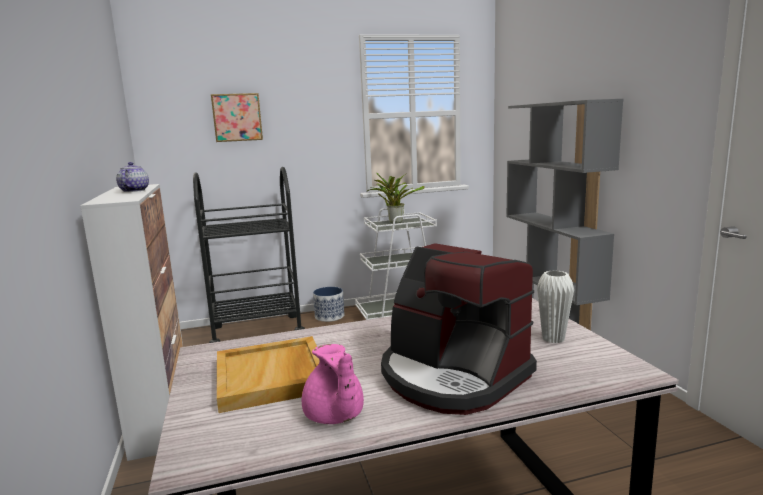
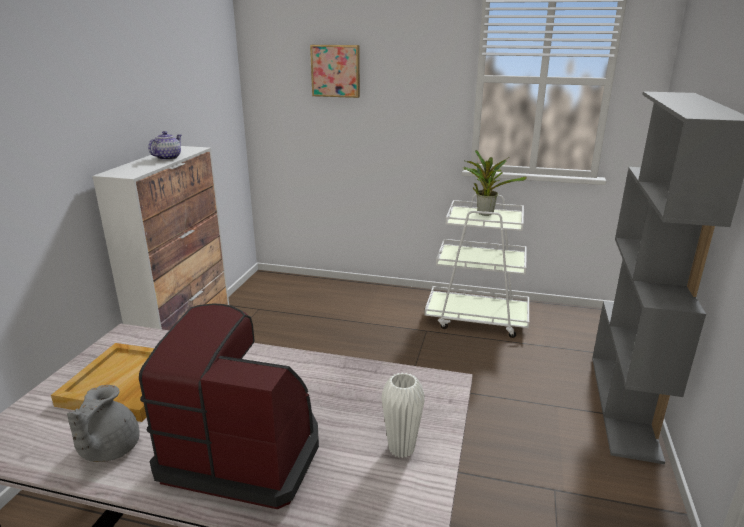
camera: 30 degrees right, 10 degrees up
(257, 332) = (327, 294): black cart -> none
(330, 316) = (404, 296): planter -> none
(334, 416) = (108, 450): pink teapot -> grey teapot
(452, 376) = (244, 452): coffee machine -> coffee machine turned 120 degrees clockwise

